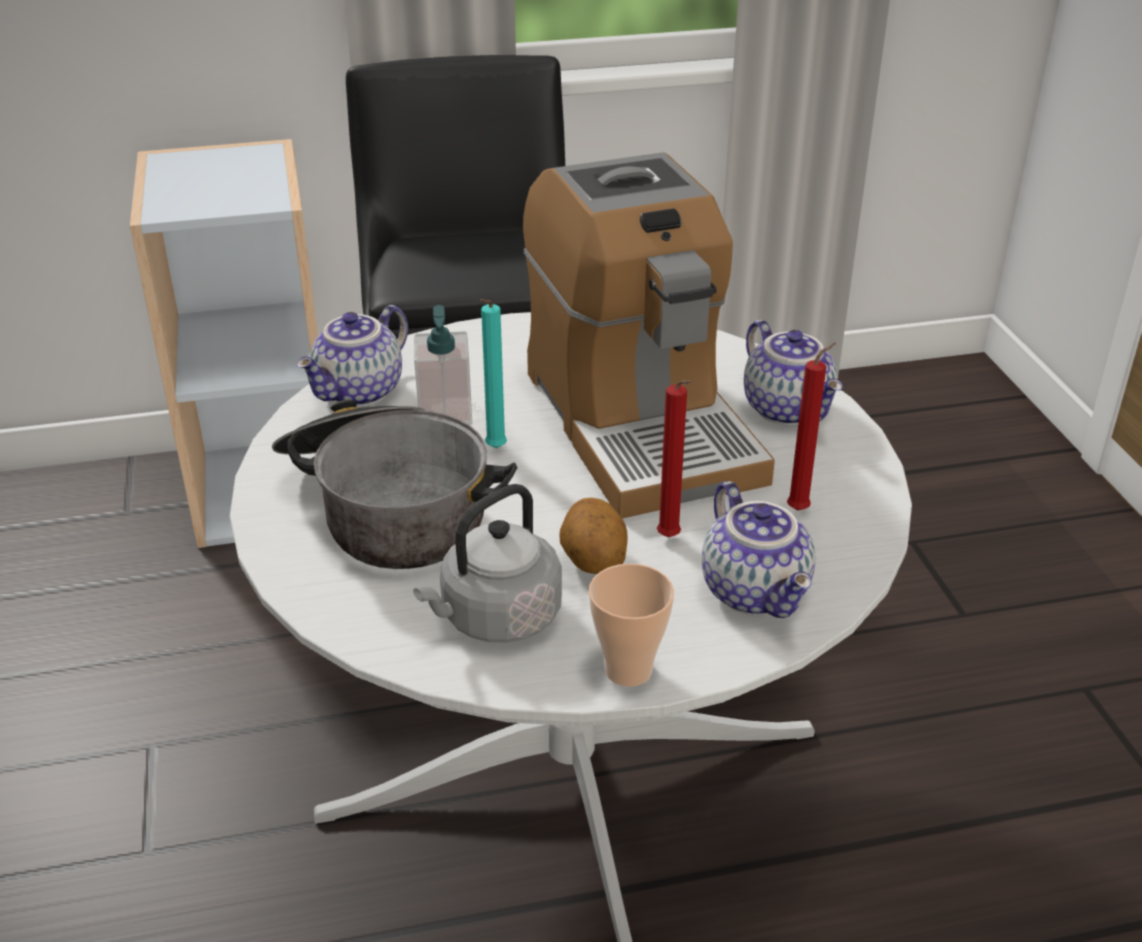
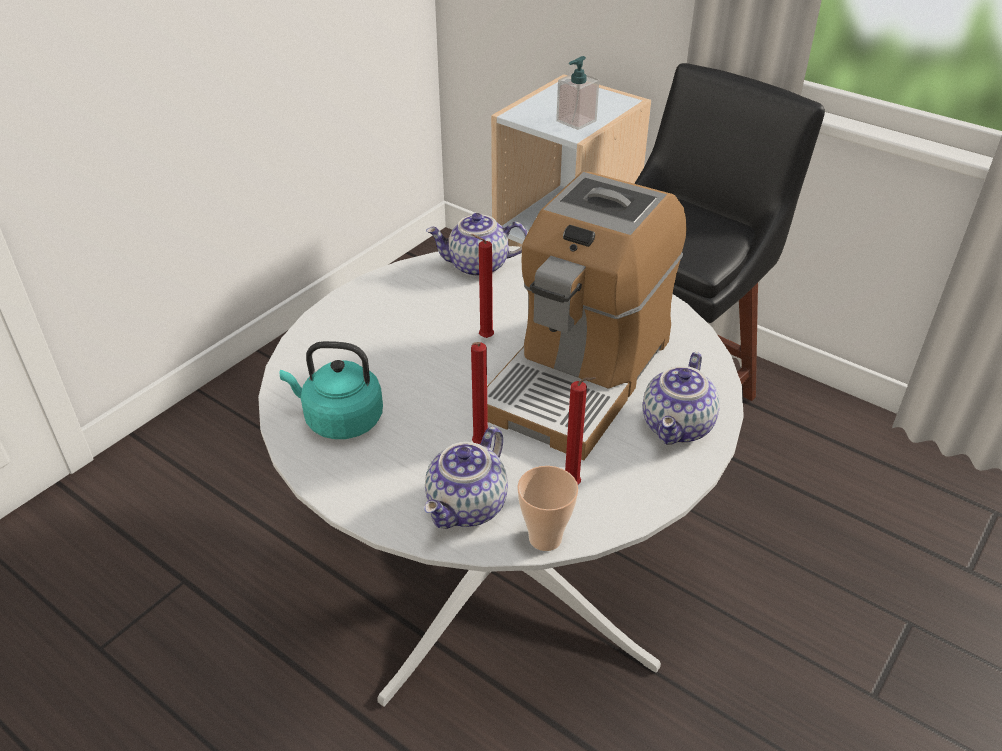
camera: 50 degrees right, 5 degrees up
(389, 509) = (390, 334): cooking pot -> none
(445, 413) = (496, 303): soap dispenser -> soap dispenser (576, 121)
(494, 450) = (483, 338): turquoise candle -> red candle
(496, 619) = (340, 420): grey kettle -> turquoise kettle
(593, 563) = (423, 428): potato -> none
(628, 670) = (345, 491): cup -> cup (545, 538)

